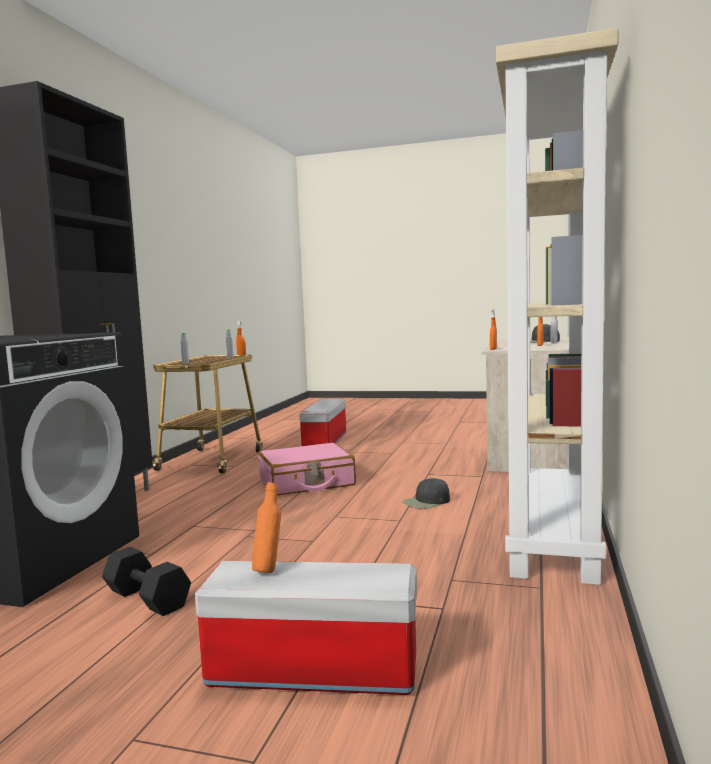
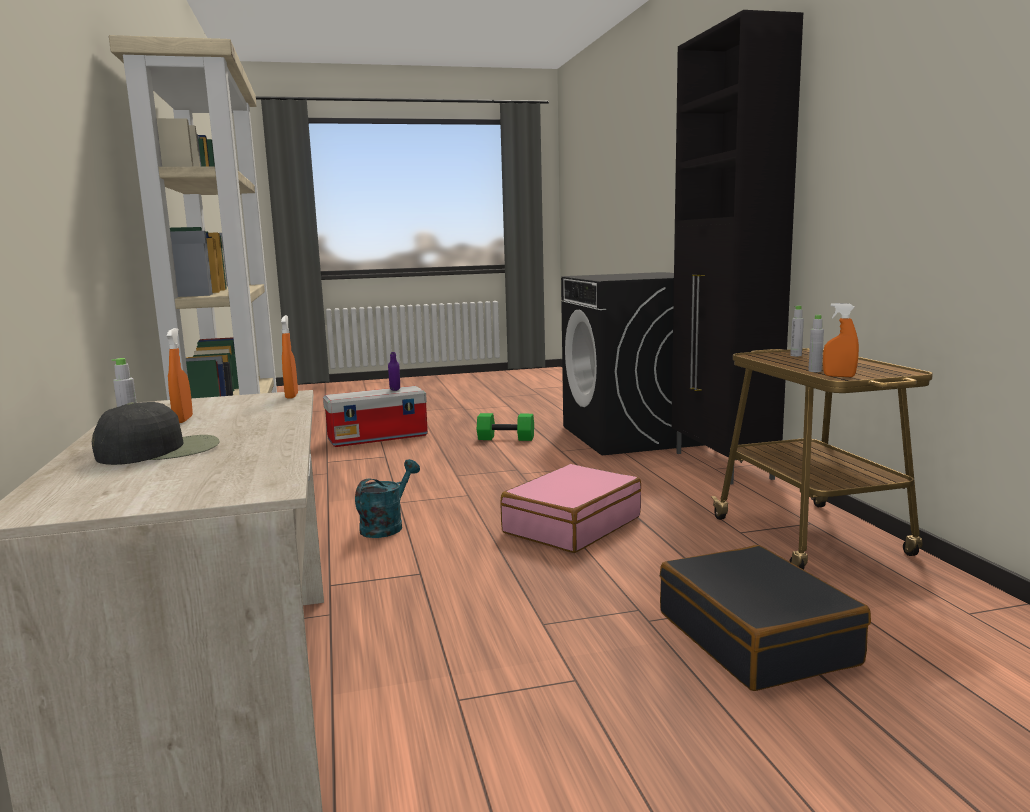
camera: 150 degrees right, 5 degrees up
(145, 599) = (506, 438): black dumbbell -> green dumbbell
(269, 569) = (395, 391): orange bottle -> purple bottle
(325, 442) = (756, 638): storage box -> black suitcase
(426, 502) = (386, 526): black cap -> turquoise watering can

